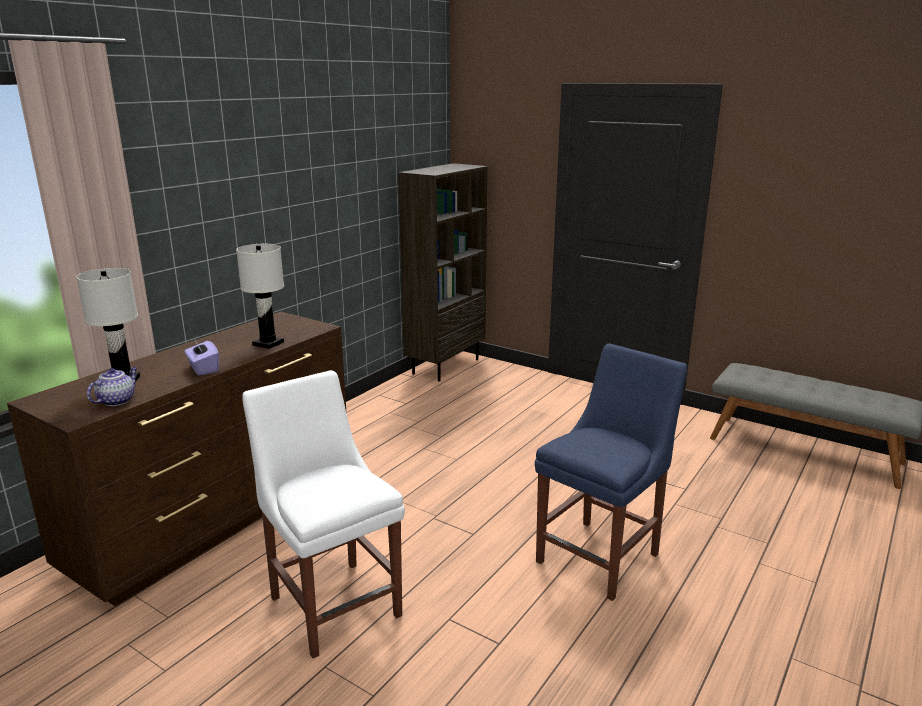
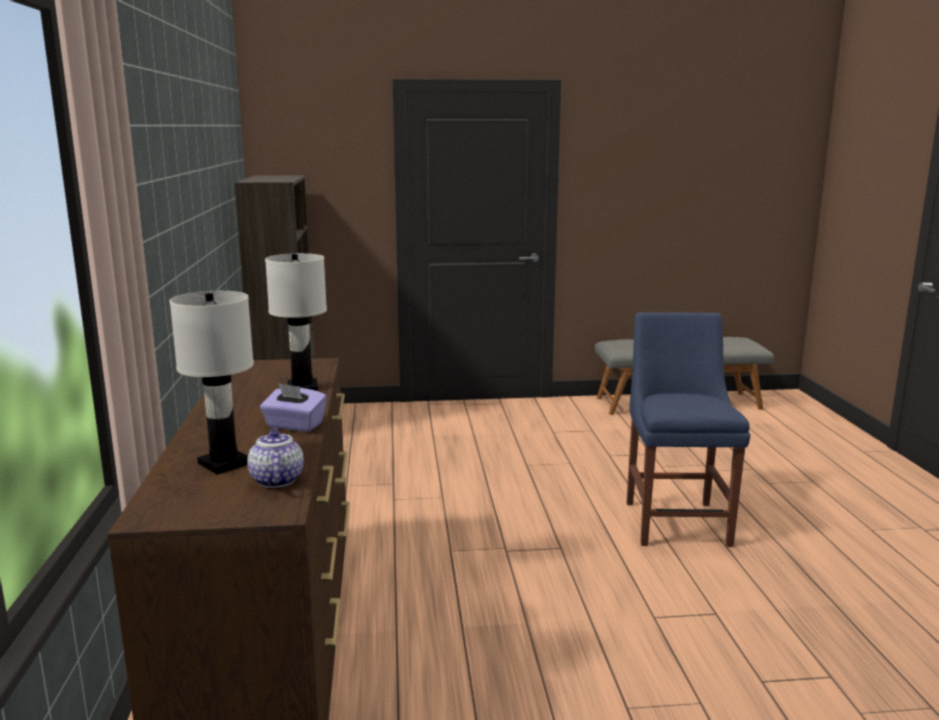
camera: 40 degrees left, 5 degrees down
(333, 602) = (541, 657): white chair -> none

